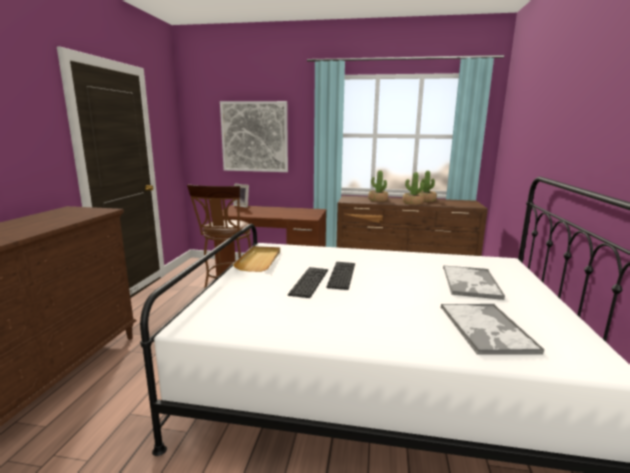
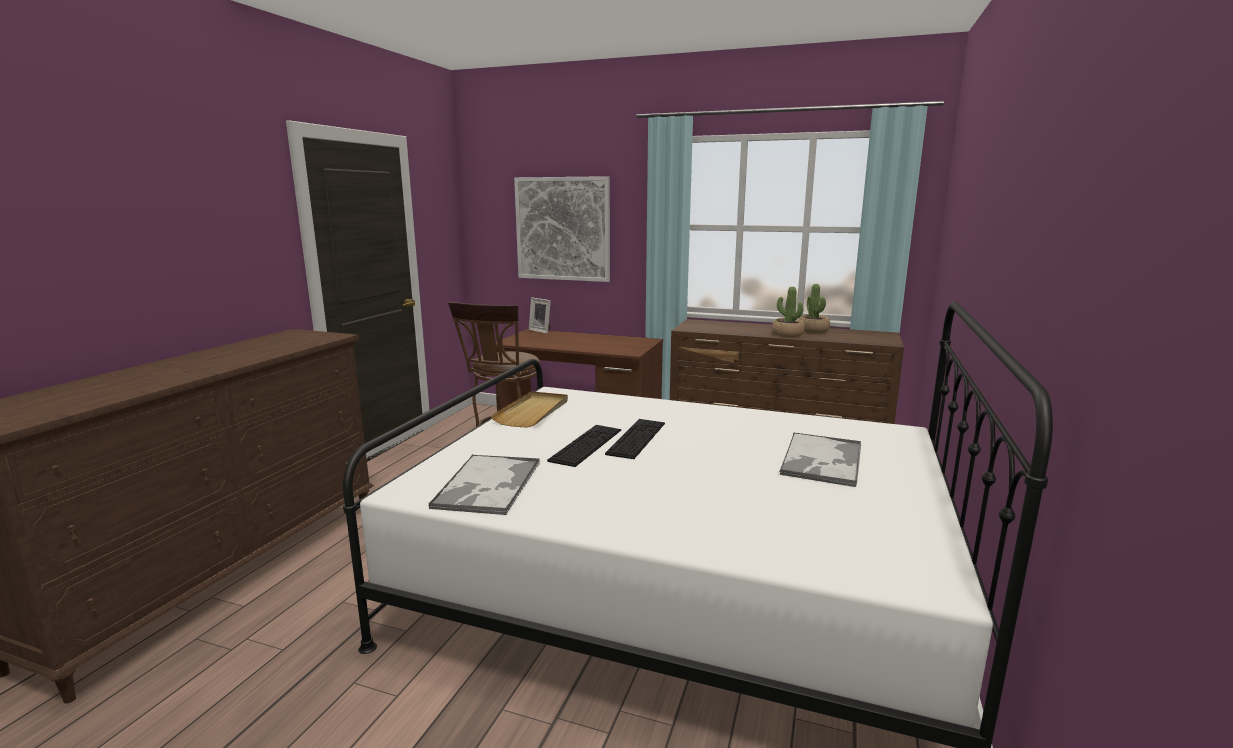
camera: 10 degrees right, 0 degrees up
(377, 200) = (736, 328): potted plant -> none
(486, 329) = (798, 524): tray -> tray (487, 485)

